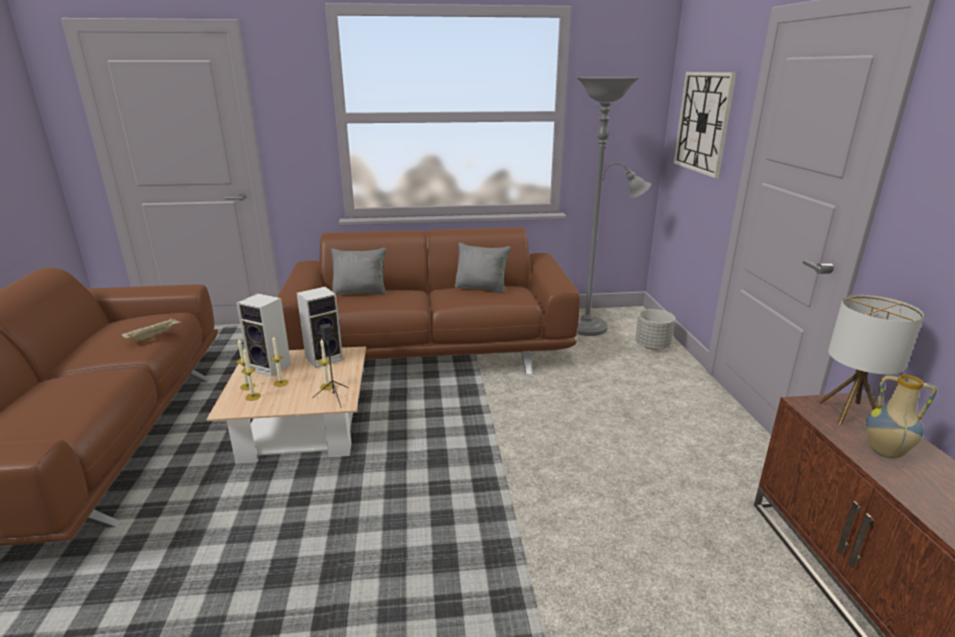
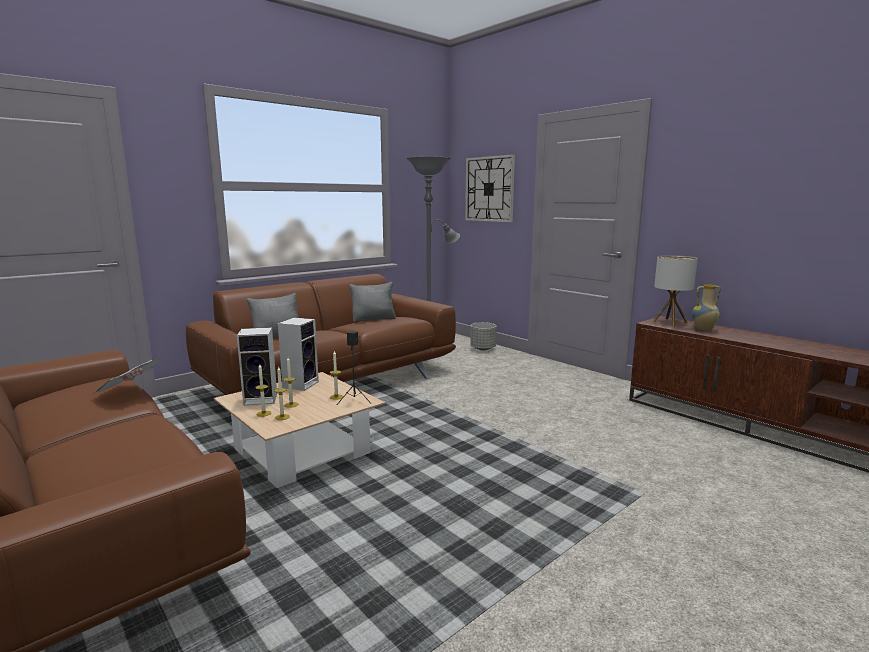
camera: 35 degrees left, 10 degrees down
(154, 336) = (130, 392): beige tray -> newspaper

